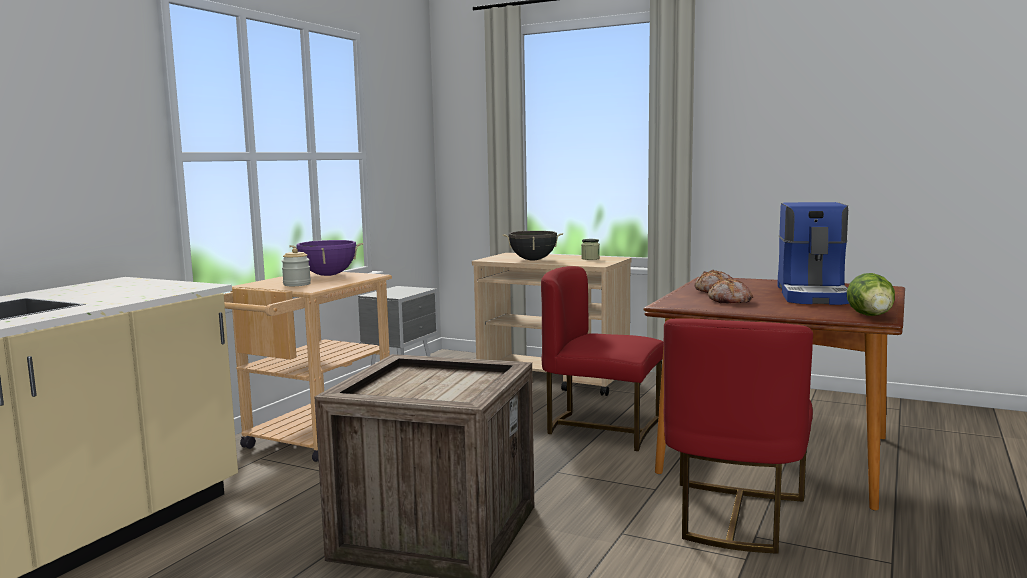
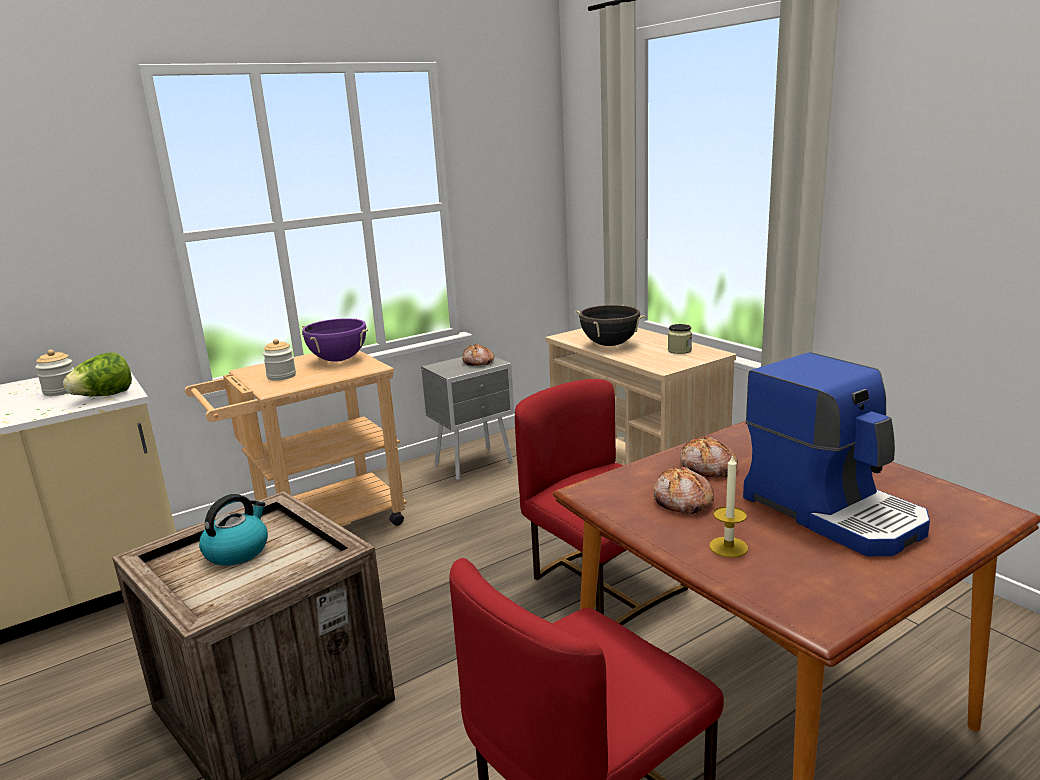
camera: 30 degrees right, 10 degrees up
(116, 290) = (61, 391): none -> jar
(406, 290) = (478, 362): none -> bread
(415, 384) = (237, 551): none -> kettle
(789, 308) = (728, 547): none -> candle
(814, 295) = (833, 511): coffee machine -> coffee machine turned 75 degrees counterclockwise
(872, 316) = (817, 611): lettuce -> lettuce (104, 396)

